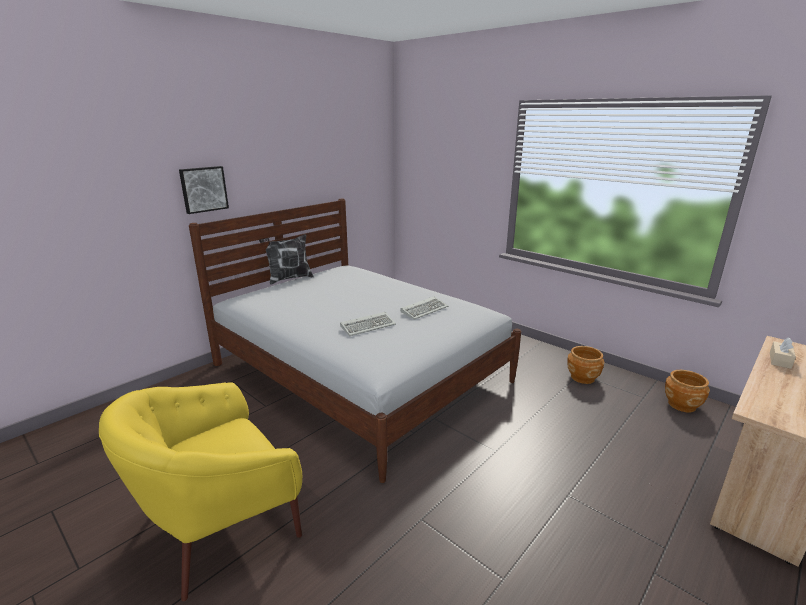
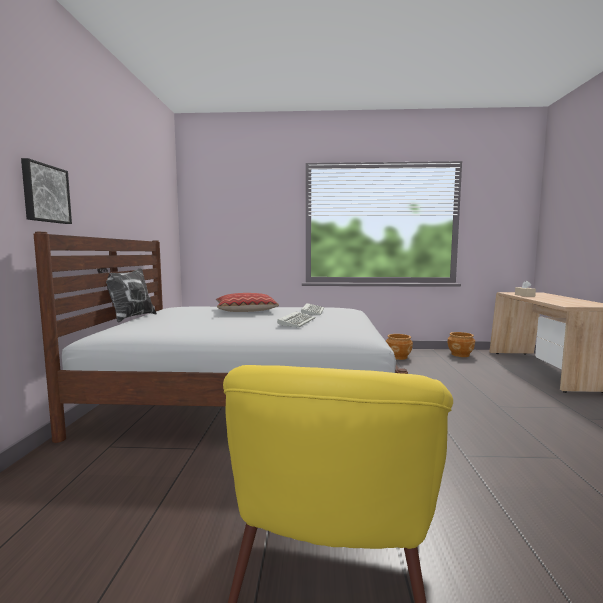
camera: 40 degrees left, 15 degrees down
(375, 291) = (245, 311): none -> pillow

